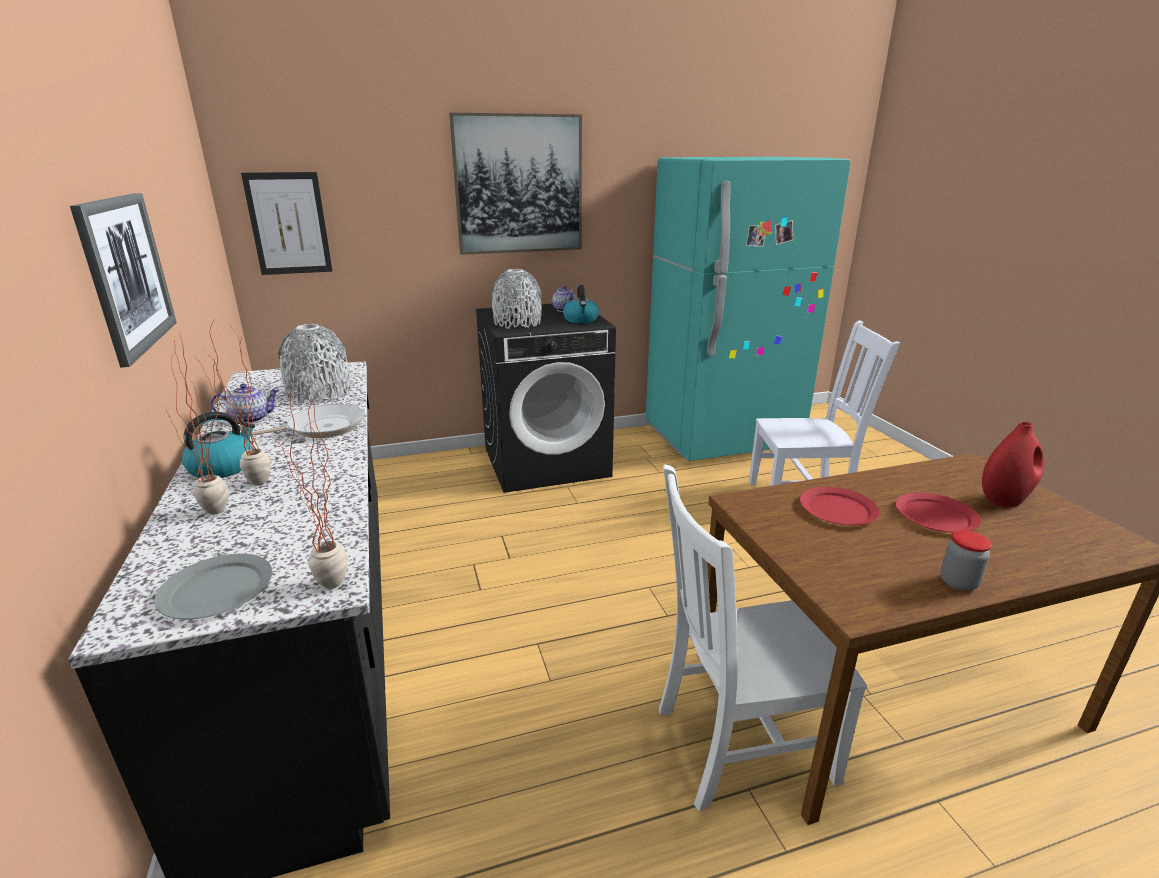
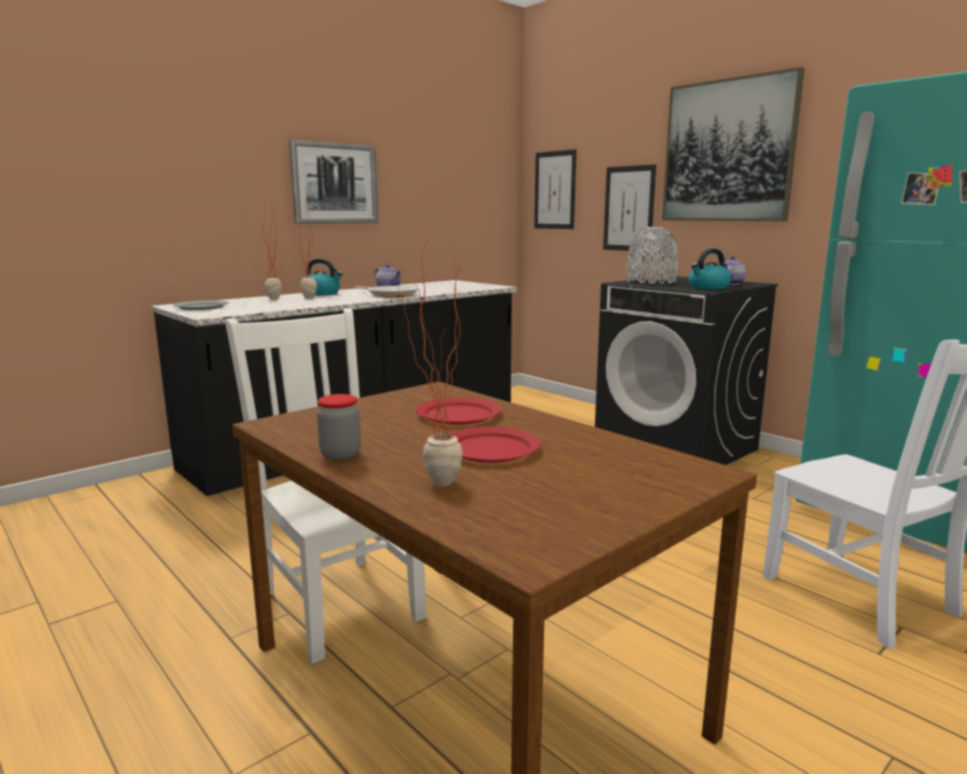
camera: 65 degrees right, 10 degrees down
(319, 392) = (444, 289): grey vase -> none
(330, 591) = (203, 315): potted plant -> potted plant (432, 486)
(411, 243) = (629, 208): none -> picture
(1004, 500) = (589, 482): red vase -> none

